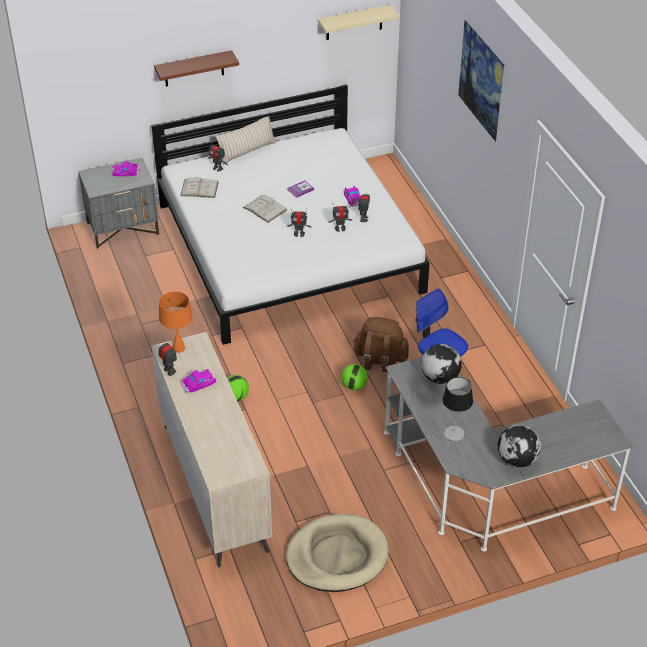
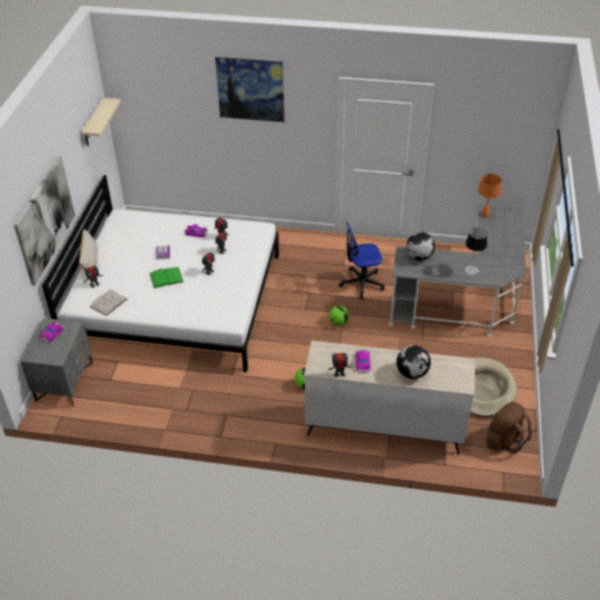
camera: 60 degrees left, 0 degrees up
(178, 348) = (318, 361): orange table lamp -> orange table lamp (485, 214)
(194, 69) = (45, 219): brown shelf -> picture
(265, 208) = (166, 277): white book -> green book
(380, 359) = (323, 300): brown backpack -> brown backpack (504, 440)
(517, 460) = (509, 254): globe -> globe (412, 373)

